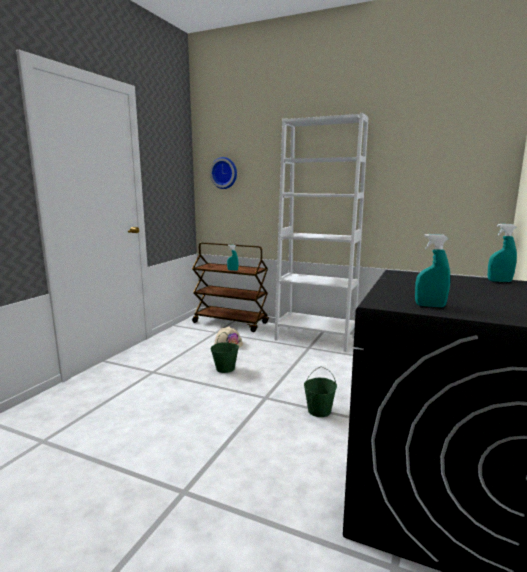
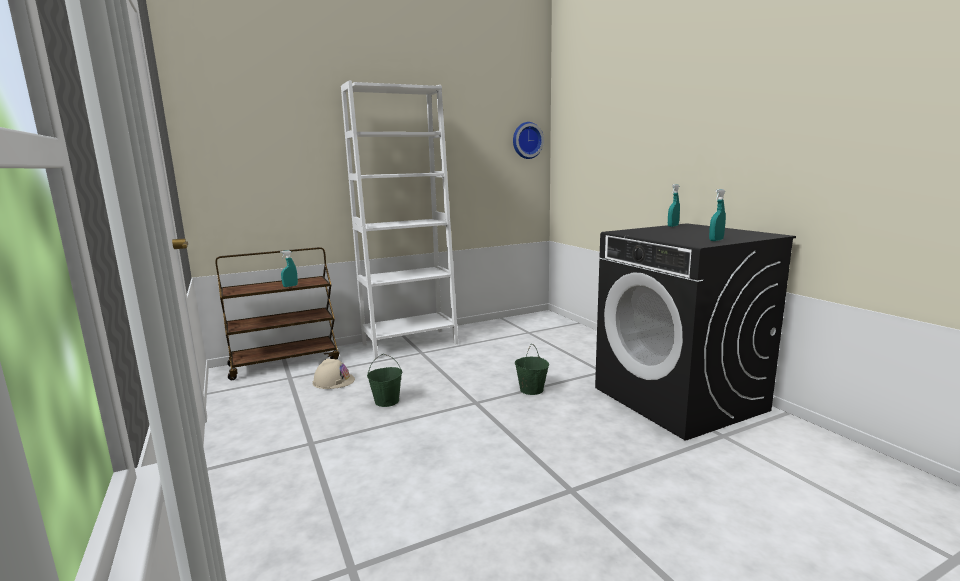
camera: 50 degrees left, 0 degrees up
(224, 173) = (235, 149): wall clock -> wall clock (526, 140)

